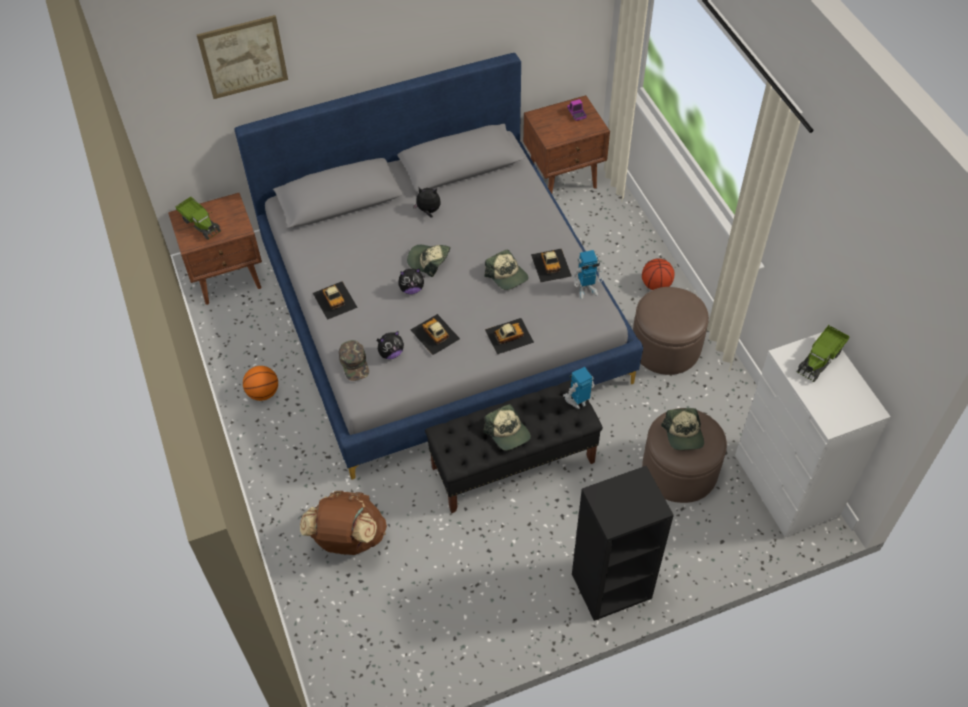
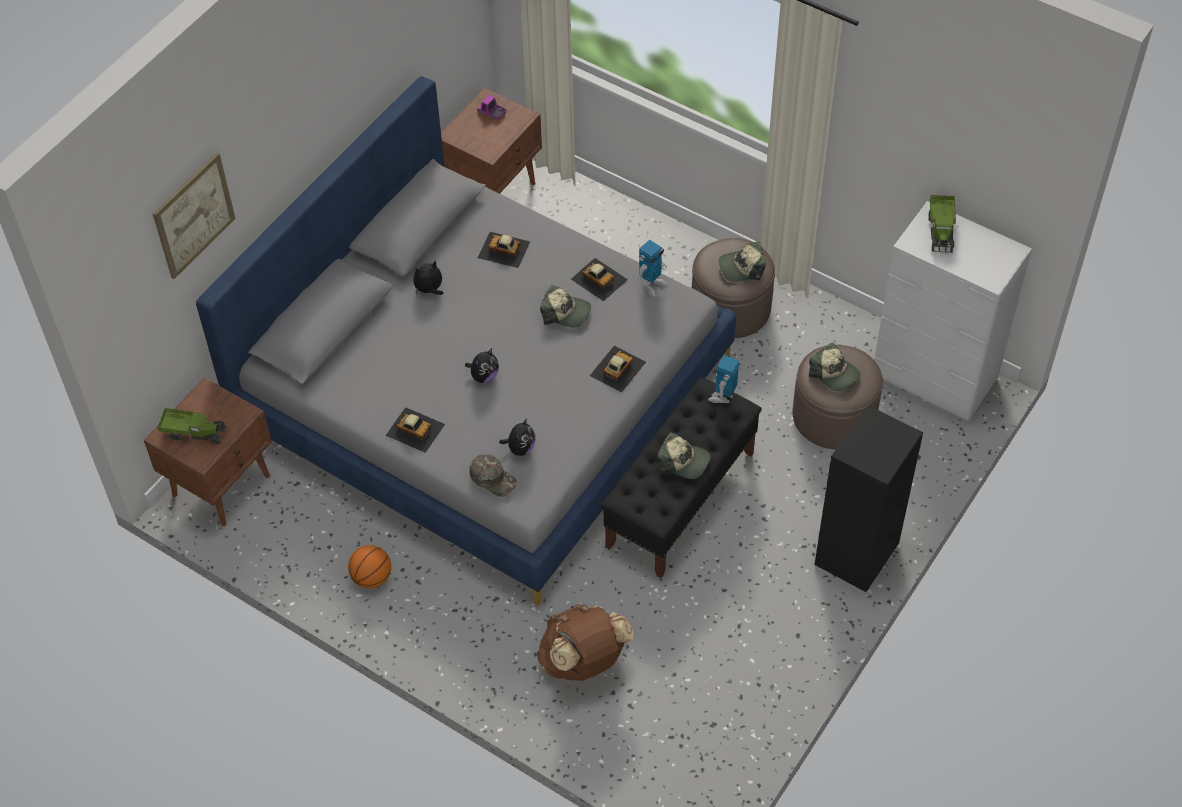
camera: 35 degrees left, 0 degrees up
(429, 261) = (476, 339): cap -> cap (742, 267)
(435, 334) = (547, 406): toy car -> toy car (504, 250)
(656, 285) = (674, 252): basketball -> none

